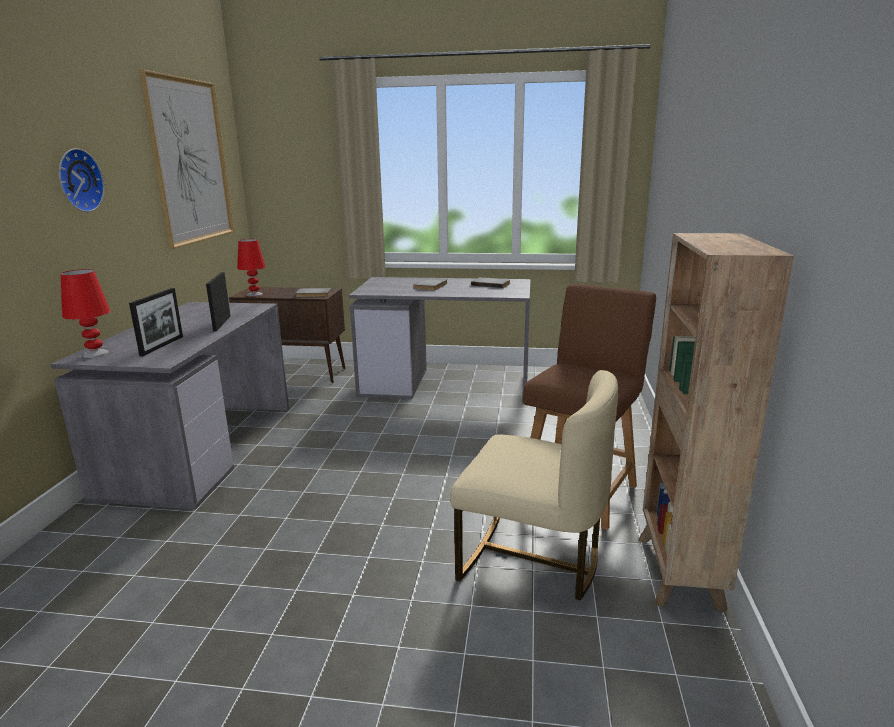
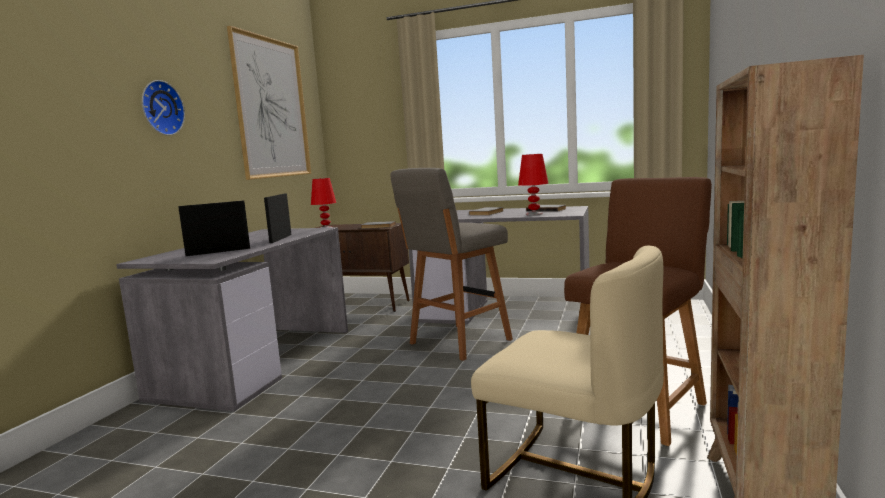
camera: 10 degrees right, 10 degrees down
(96, 354) = (159, 257): red table lamp -> red table lamp (534, 214)
(162, 346) = (218, 252): picture frame -> picture frame turned 135 degrees counterclockwise
(405, 422) = (457, 342): none -> grey stool

